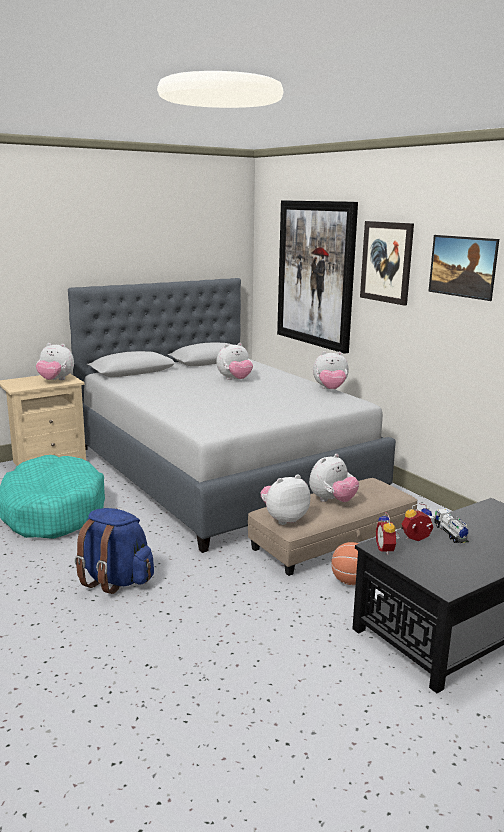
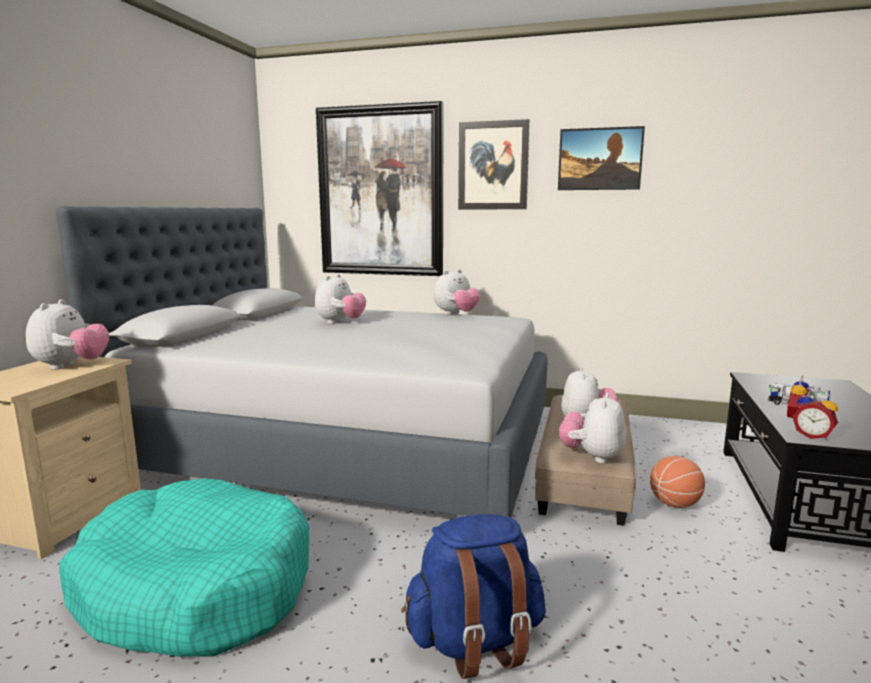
camera: 40 degrees left, 5 degrees down
(55, 380) = (71, 366): plush toy -> plush toy turned 60 degrees counterclockwise

